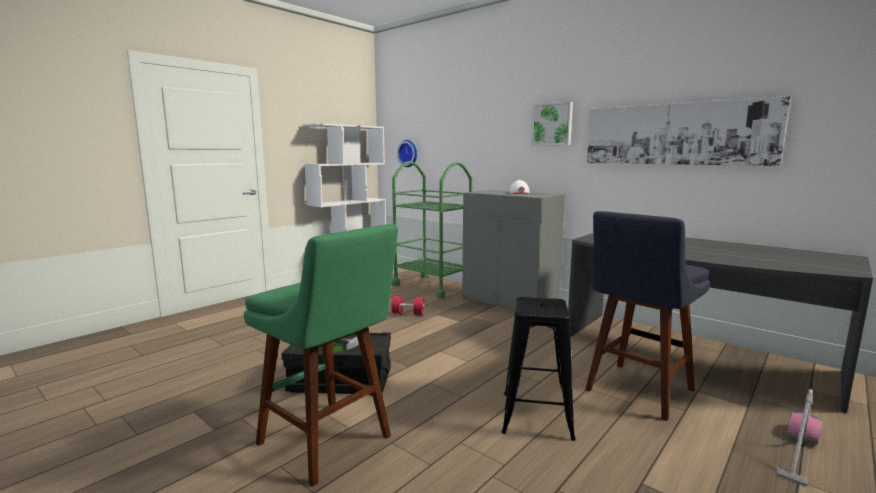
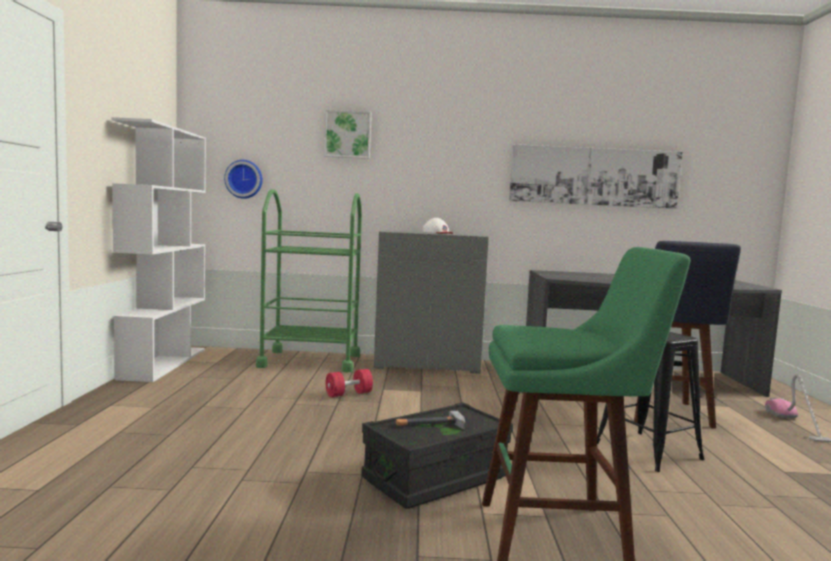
camera: 40 degrees left, 5 degrees down
(552, 124) = (467, 157): picture -> picture (348, 134)

